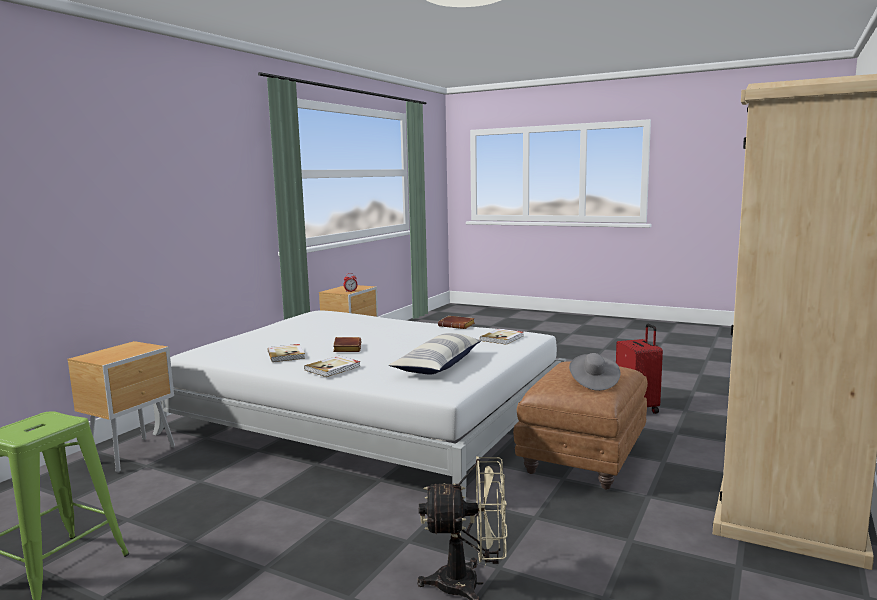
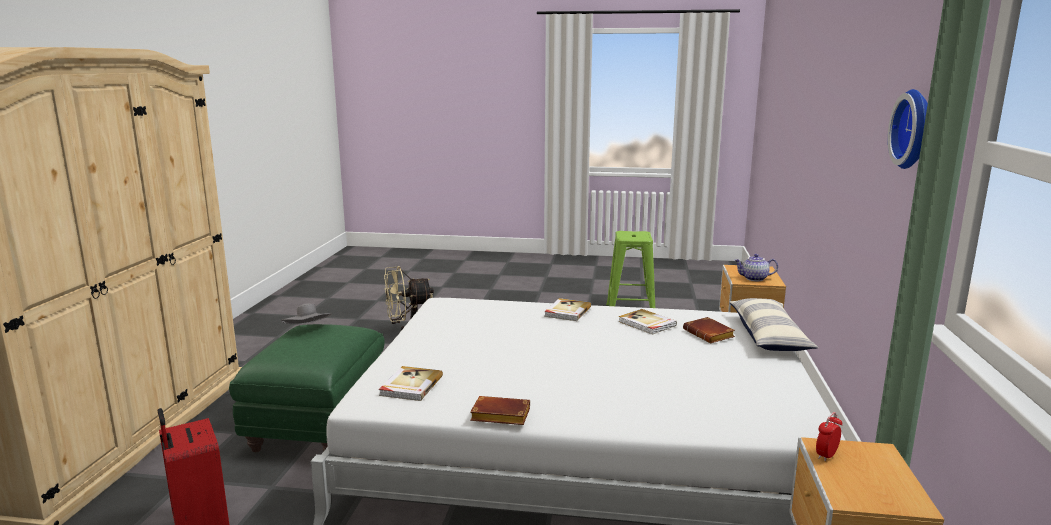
camera: 160 degrees right, 5 degrees up
(134, 348) = (754, 279): none -> teapot
(227, 172) = (916, 129): none -> wall clock
(346, 348) = (595, 336): brown book -> brown book (710, 335)
(438, 365) = (469, 329): pillow -> pillow (769, 336)
(582, 457) = (319, 425): brown ottoman -> green ottoman

